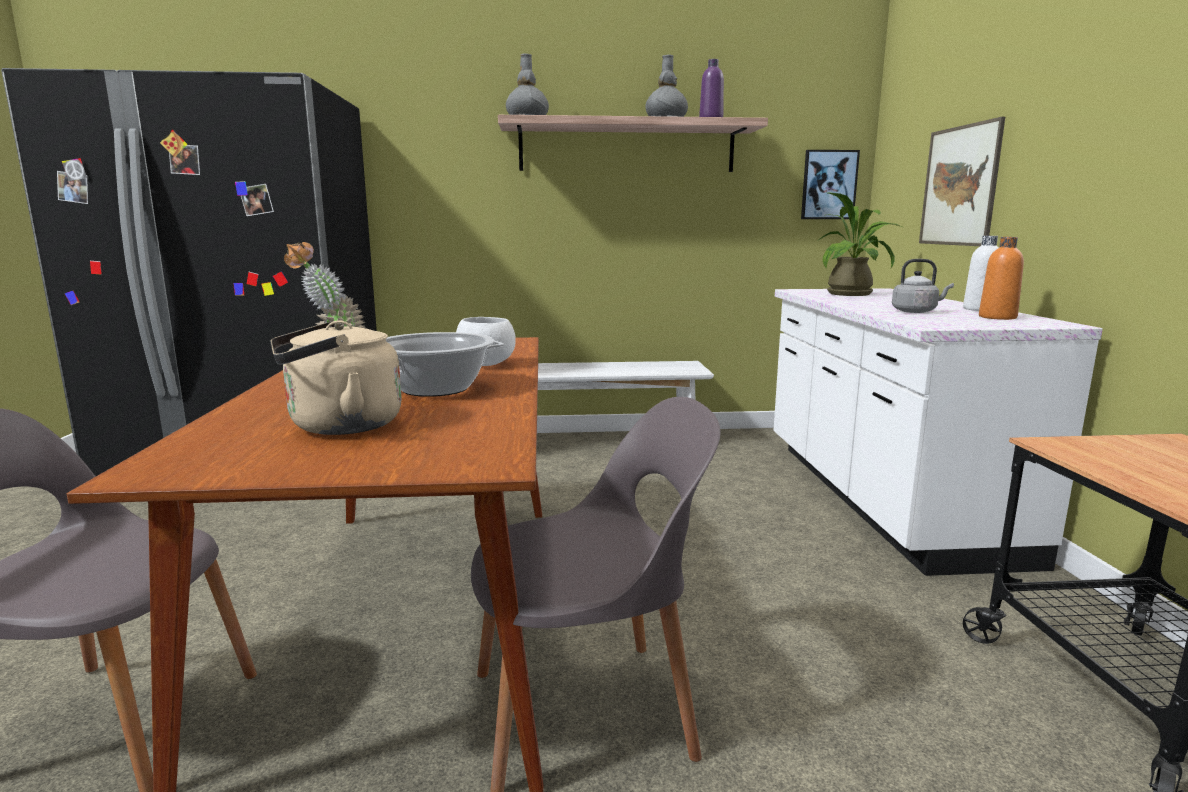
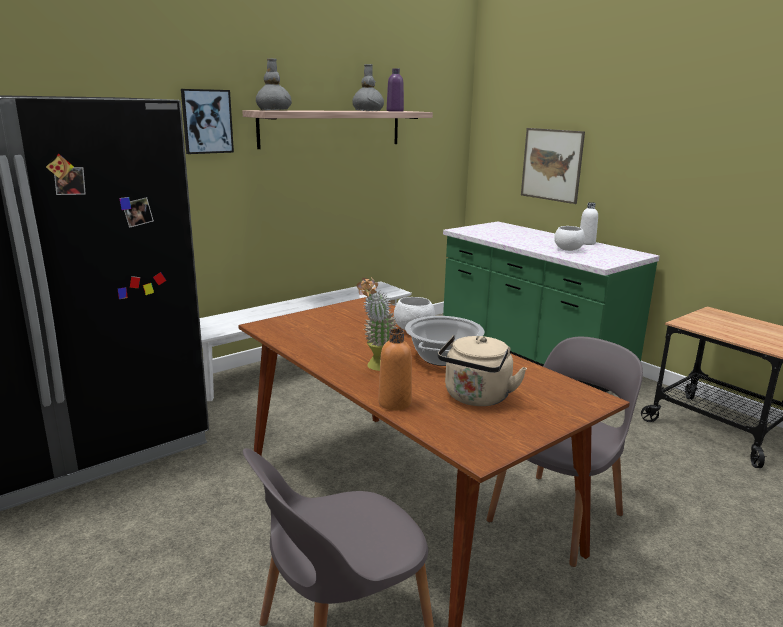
camera: 35 degrees left, 5 degrees up
(829, 185) = (448, 150): picture -> picture (207, 121)
(855, 294) = (499, 232): potted plant -> none
(880, 498) = (531, 355): white counter -> green counter
(916, 311) = (567, 250): grey kettle -> white bowl
(997, 317) = (609, 251): orange bottle -> orange bottle (394, 403)

